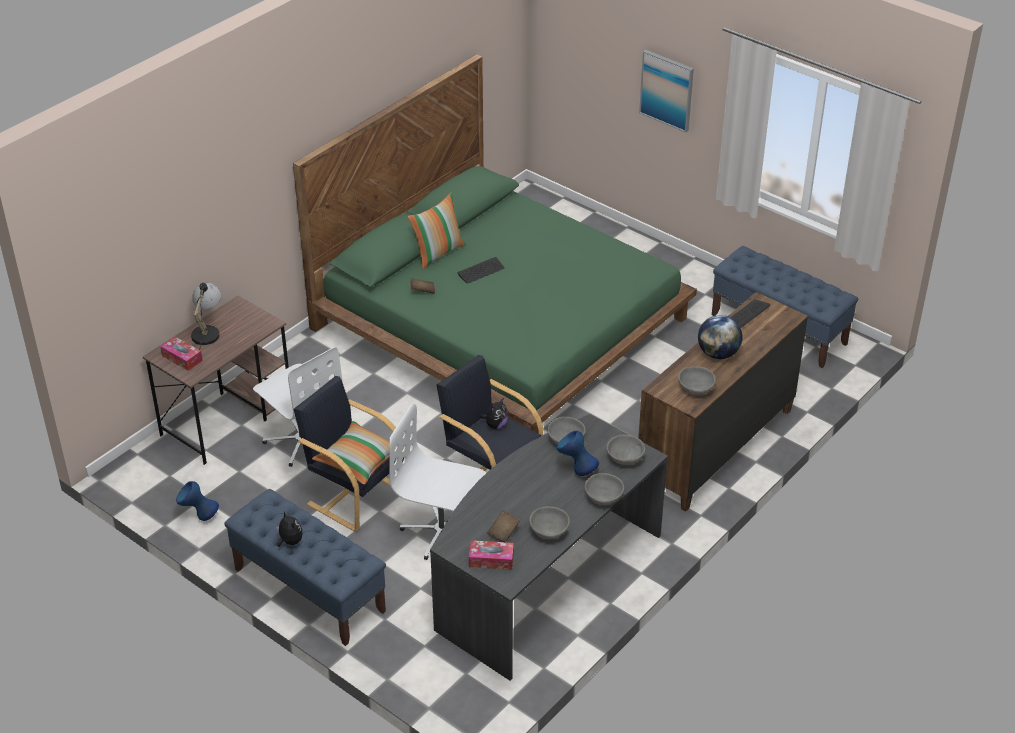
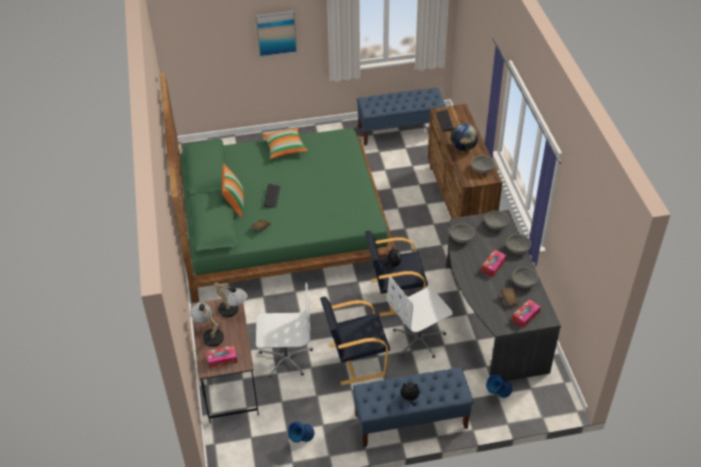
camera: 50 degrees left, 5 degrees up
(256, 329) = (233, 311): none -> table lamp
(359, 461) = (365, 334): pillow -> pillow (284, 148)
(548, 490) = (493, 266): none -> tissue box
(576, 470) = (488, 247): blue vase -> blue vase (497, 395)

